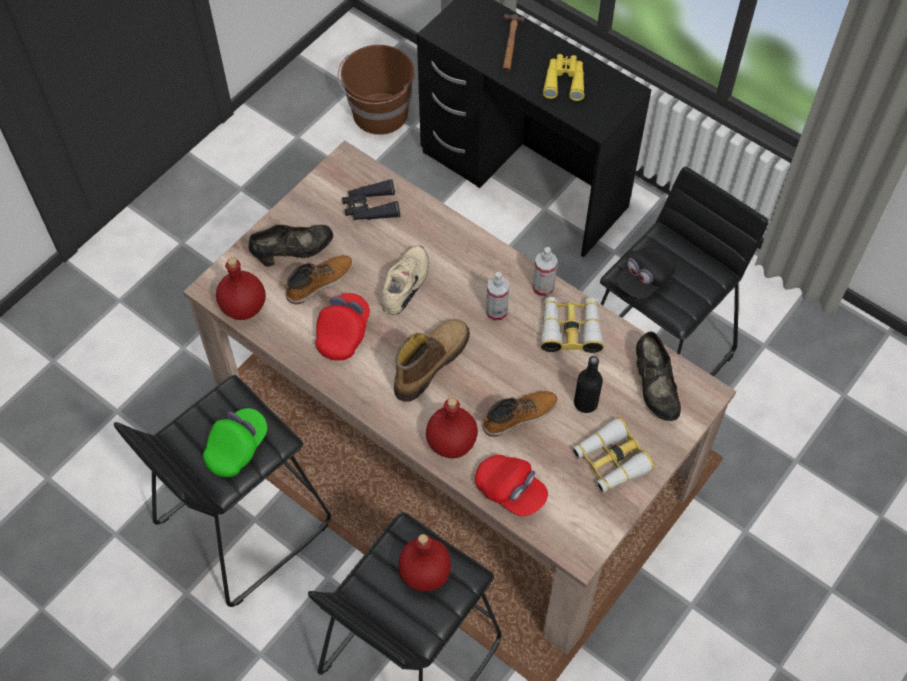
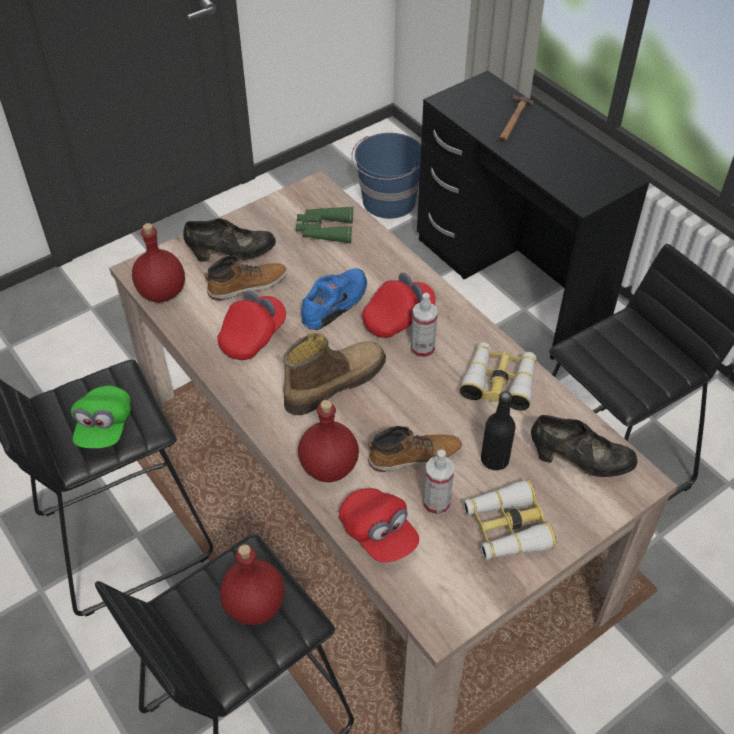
camera: 15 degrees right, 10 degrees down
(237, 448) = (104, 427): green cap -> green cap turned 135 degrees clockwise
(370, 207) = (324, 230): black binoculars -> green binoculars
(380, 114) = (388, 202): brown bucket -> blue bucket
(407, 284) = (336, 305): beige shoe -> blue shoe
(466, 285) = (398, 317): none -> red cap
(543, 288) = (480, 336): spray bottle -> spray bottle (436, 504)
(564, 81) = (559, 159): yellow binoculars -> none
(644, 280) = (598, 357): black cap -> none
(654, 388) = (580, 461): black shoe -> black shoe turned 75 degrees counterclockwise

